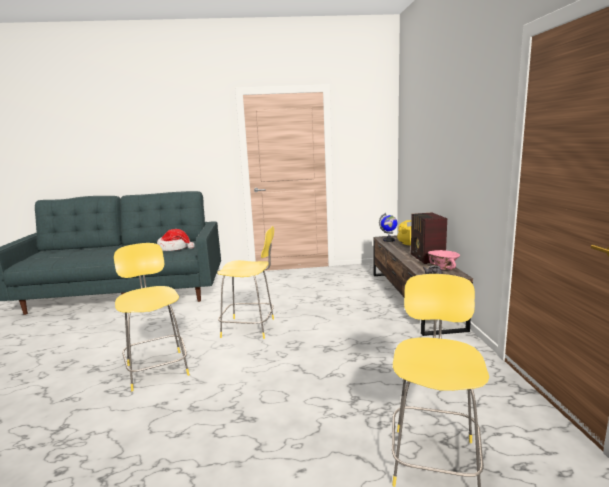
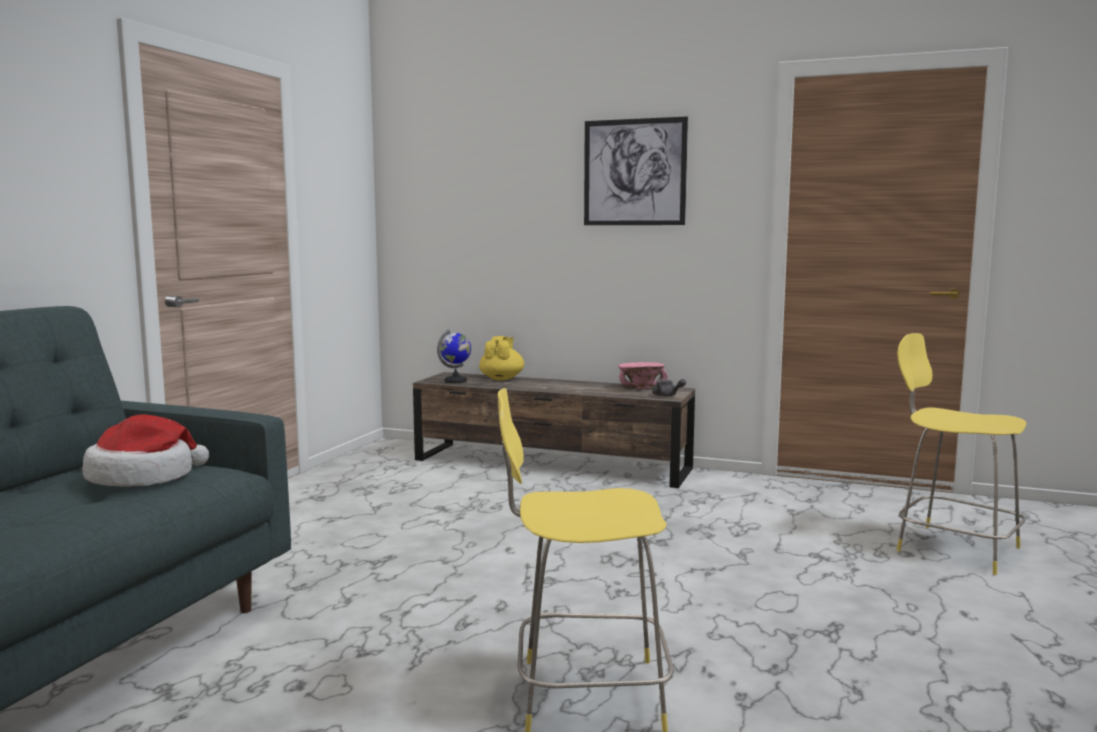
camera: 65 degrees left, 5 degrees down
(250, 328) = (501, 580): yellow stool -> none
(427, 258) = (587, 385): radio -> none
(461, 123) = (634, 172): none -> picture

